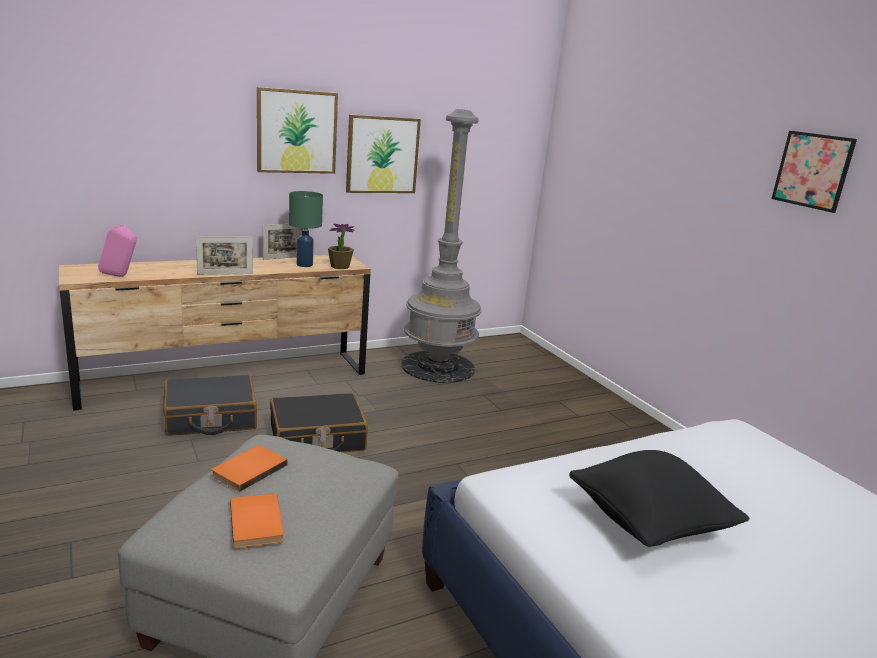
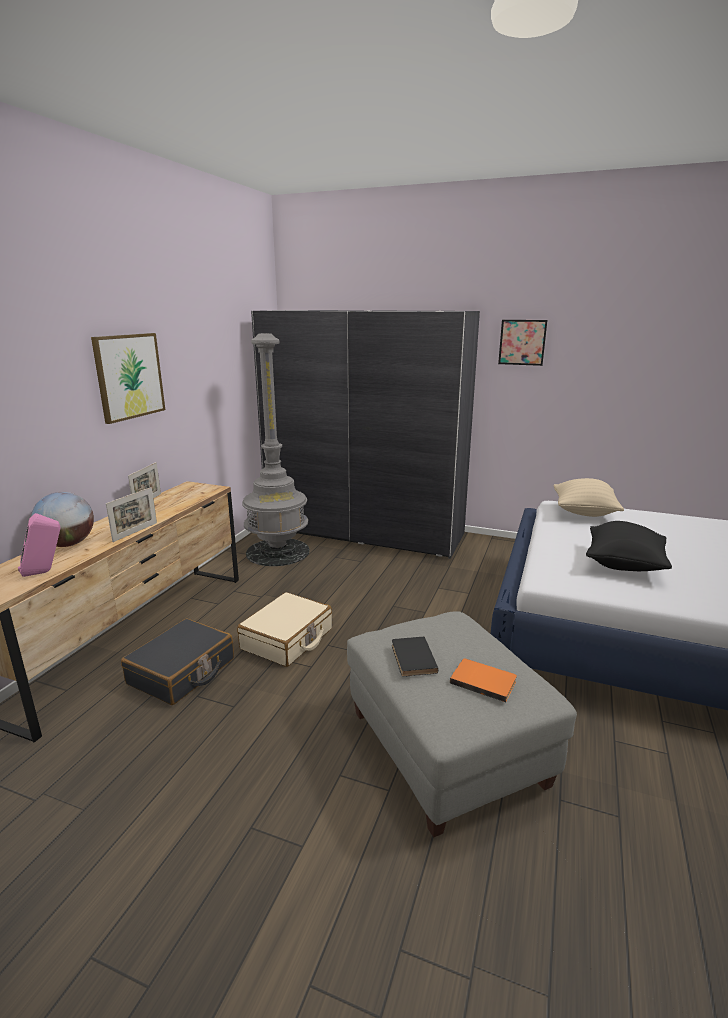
camera: 40 degrees left, 0 degrees up
(172, 266) = (68, 544): none -> globe
(248, 469) = (411, 658): orange book -> black book
(305, 265) = (177, 501): green table lamp -> none
(317, 438) = (287, 639): black suitcase -> beige suitcase
(340, 266) = (206, 493): potted plant -> none
(382, 155) = (191, 384): picture -> none
(558, 385) = (364, 531): none -> grey wardrobe
(750, 452) = (584, 513): none -> beige pillow

